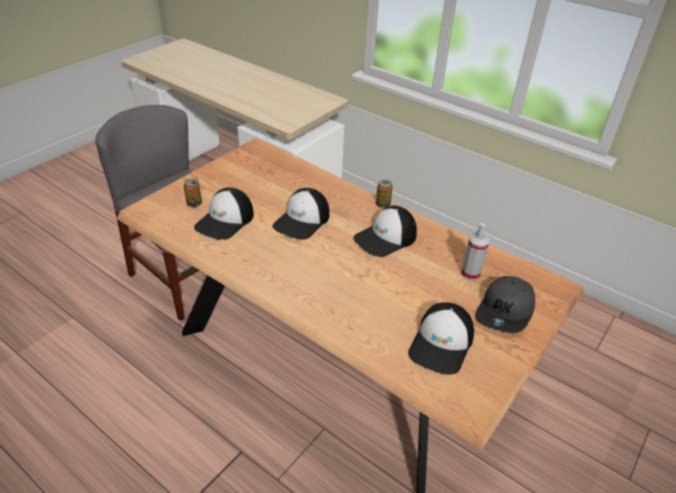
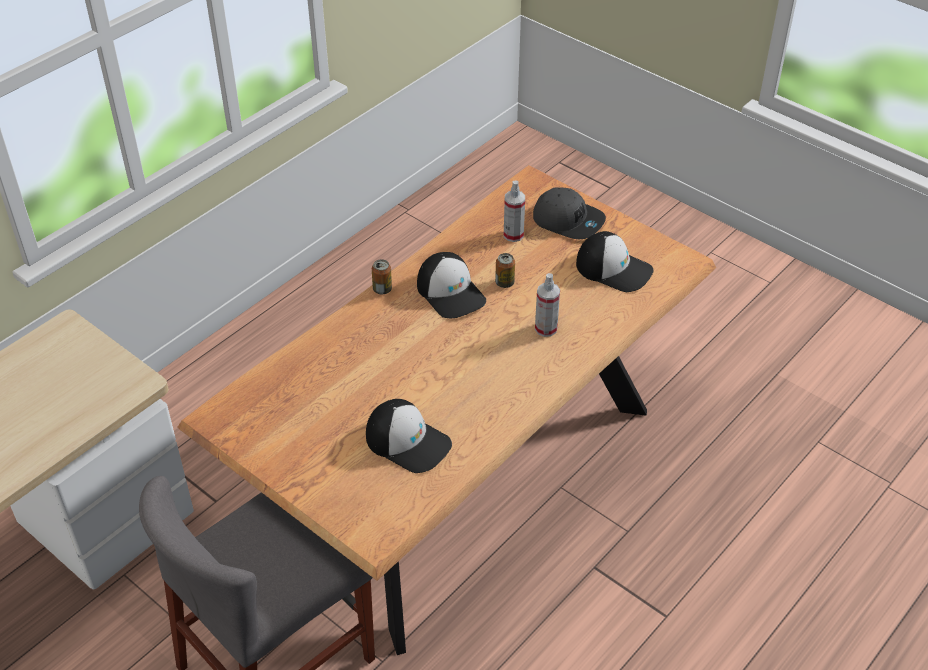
camera: 85 degrees left, 5 degrees up
(194, 204) = (365, 479): can -> can (504, 283)
(302, 221) = (412, 364): cap -> none
(348, 293) = (546, 328): none -> spray bottle

